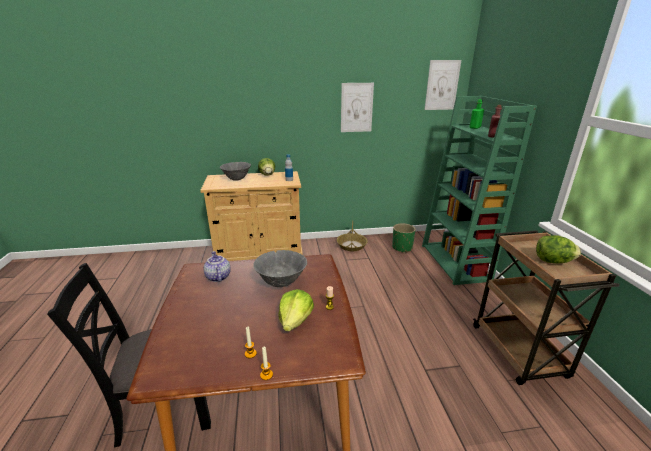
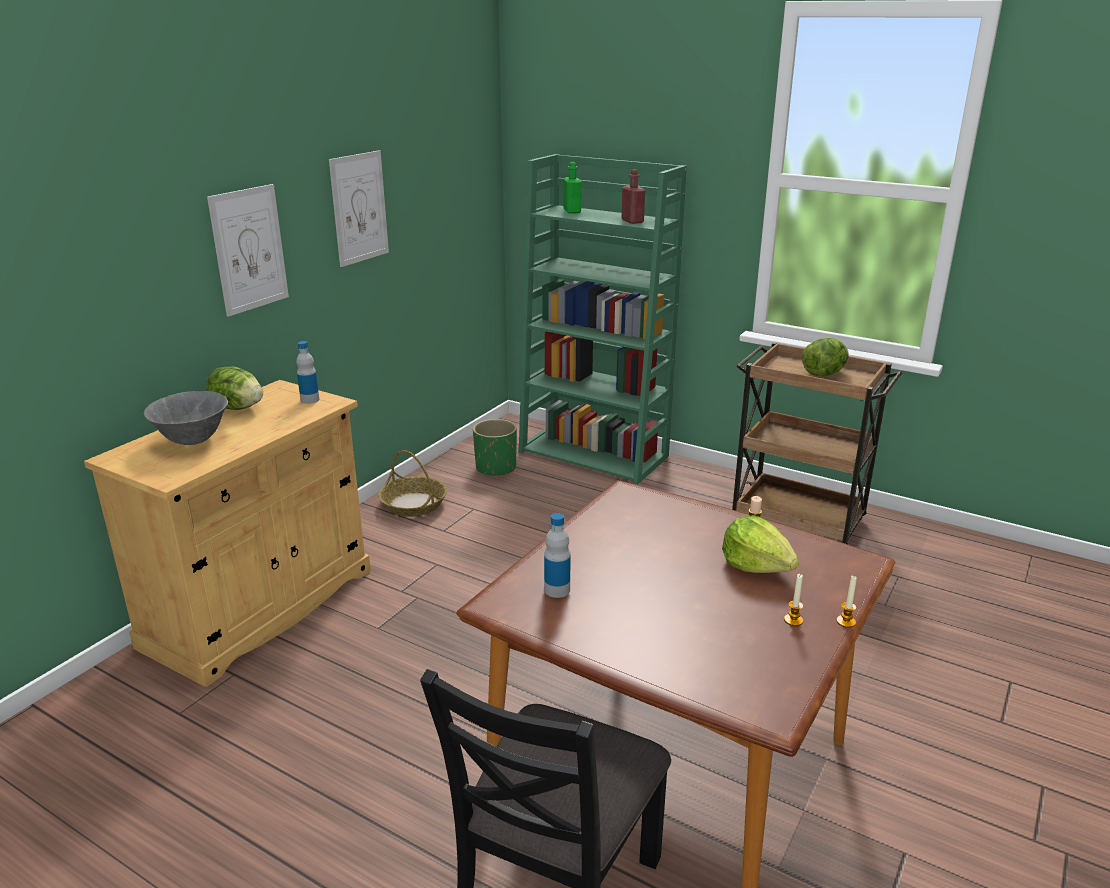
camera: 50 degrees left, 0 degrees up
(217, 277) = (557, 590): teapot -> bottle
(281, 283) = (648, 543): grey bowl -> none
(442, 85) = (472, 140): picture -> picture (249, 249)

